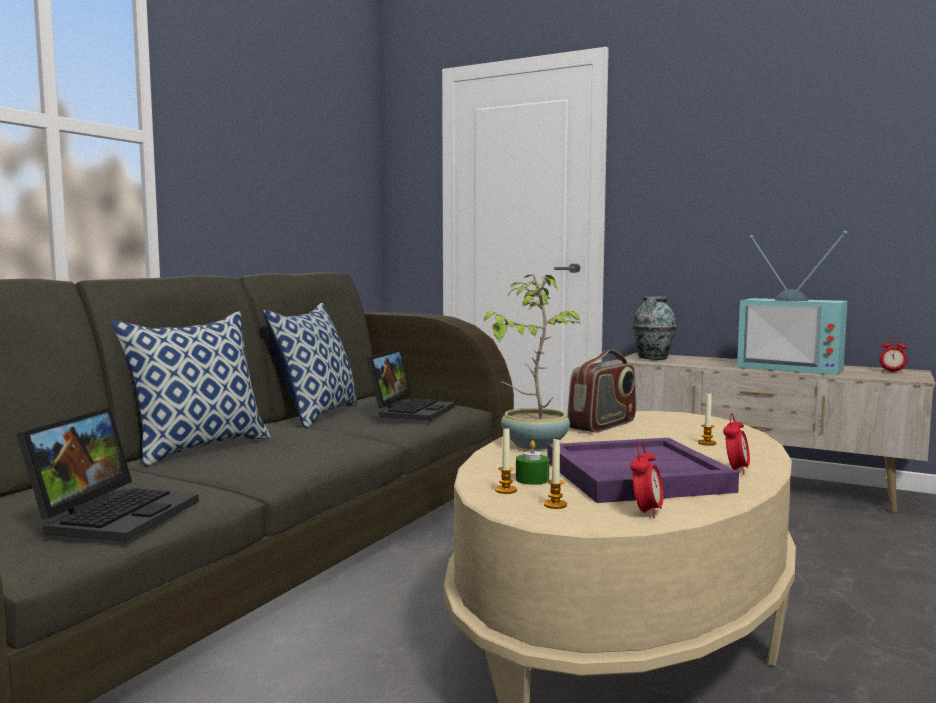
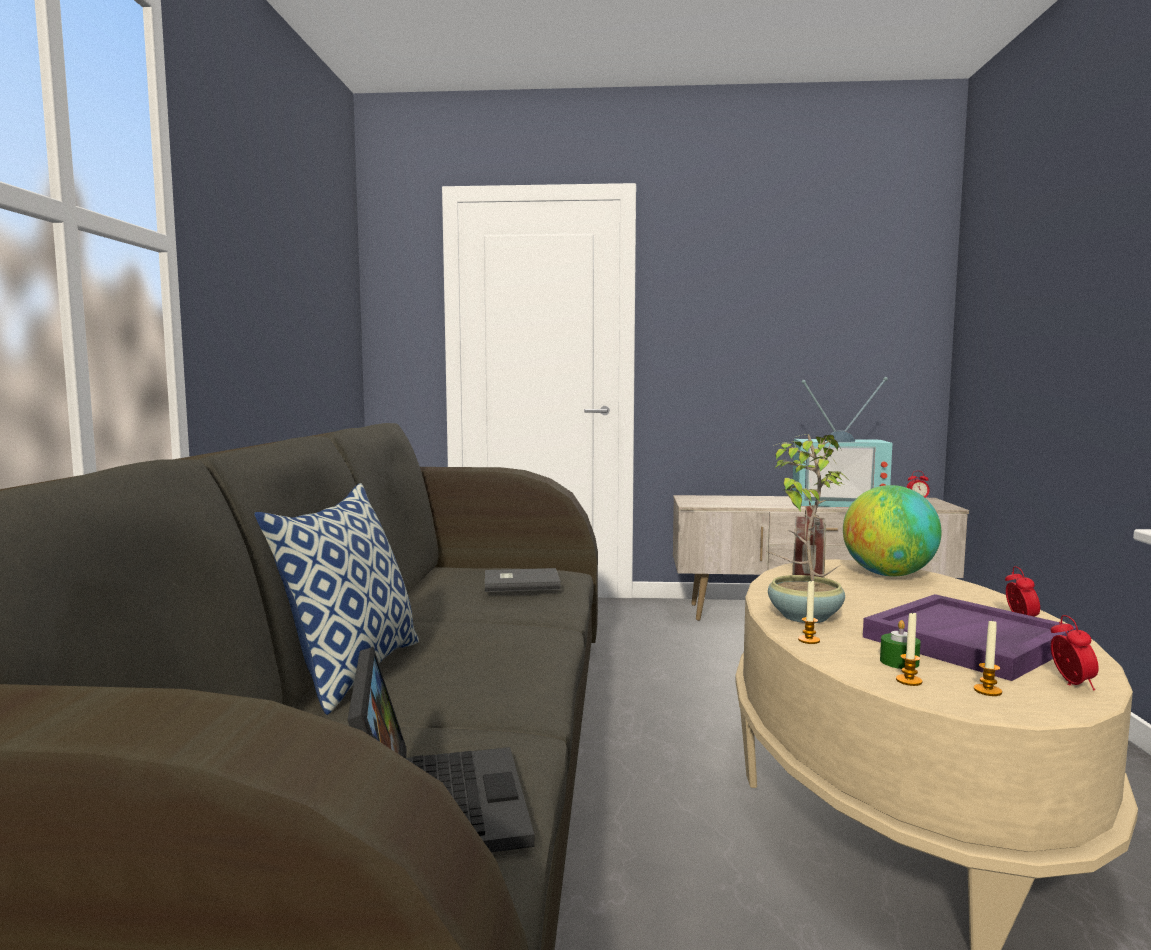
camera: 25 degrees left, 0 degrees up
(316, 415) = (415, 601): pillow -> none
(410, 410) = (520, 583): laptop -> grey book
(653, 358) = (706, 501): vase -> none
(702, 427) = (888, 575): none -> globe
(707, 443) = (931, 593): candle -> candle (809, 640)

